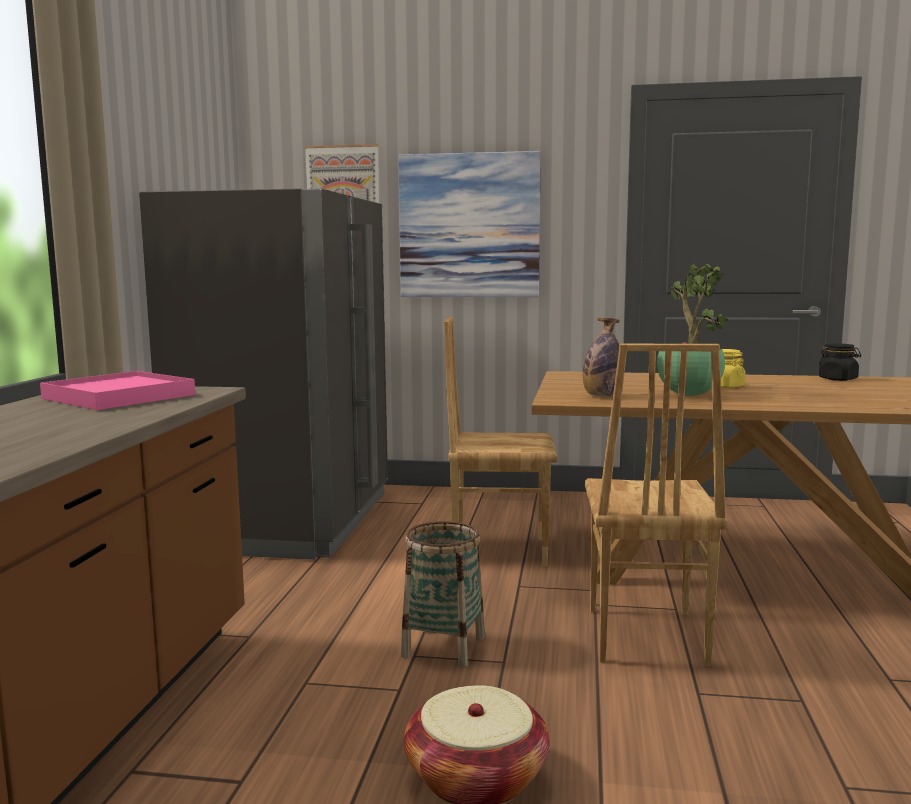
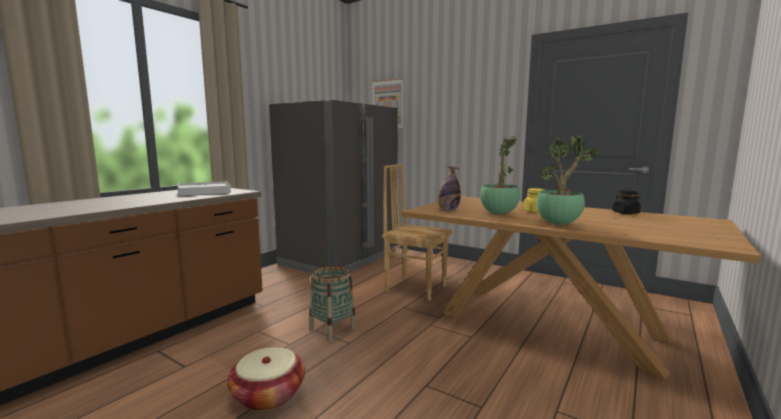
camera: 25 degrees right, 0 degrees up
(119, 397) = (204, 191): pink tray -> white tray
(469, 226) = (444, 118): picture -> none
(643, 636) = (434, 347): brown chair -> none
(803, 402) = (559, 224): none -> potted plant

